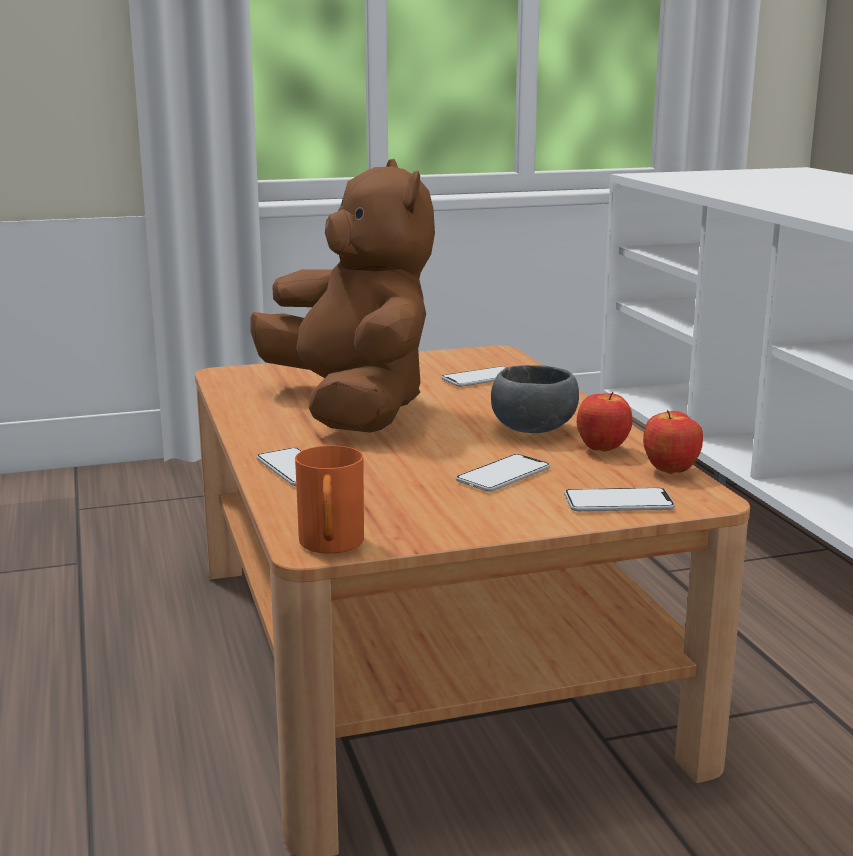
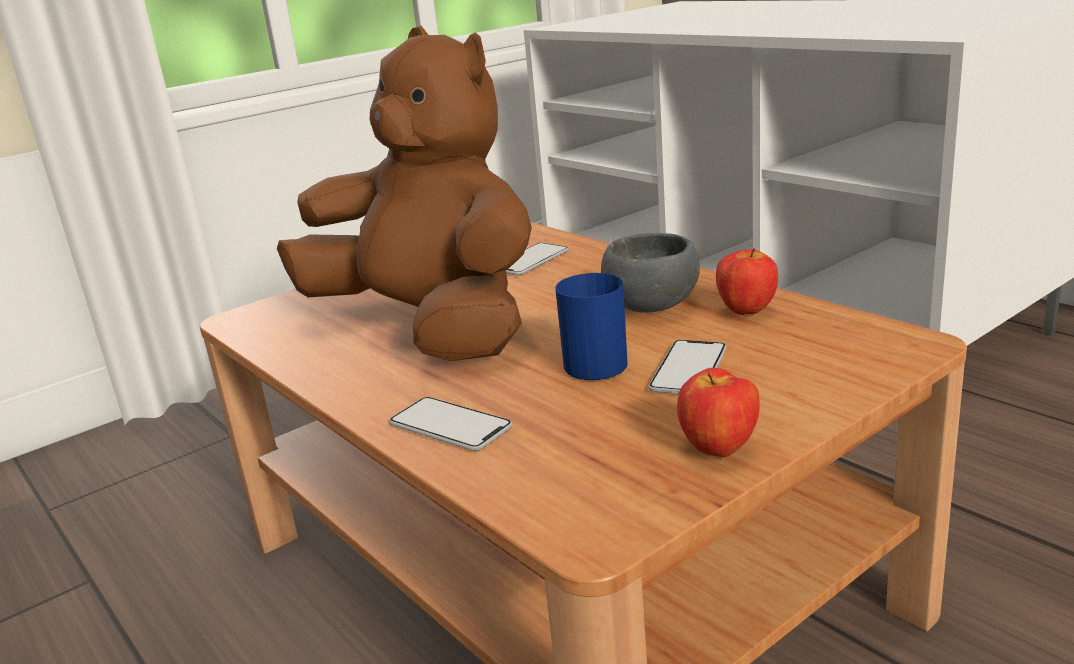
camera: 20 degrees left, 5 degrees up
(331, 547) = (614, 530): orange mug -> none
(444, 455) = (598, 361): none -> blue mug
(618, 502) = (843, 371): phone -> none
(670, 471) = (841, 320): apple -> apple (719, 451)

